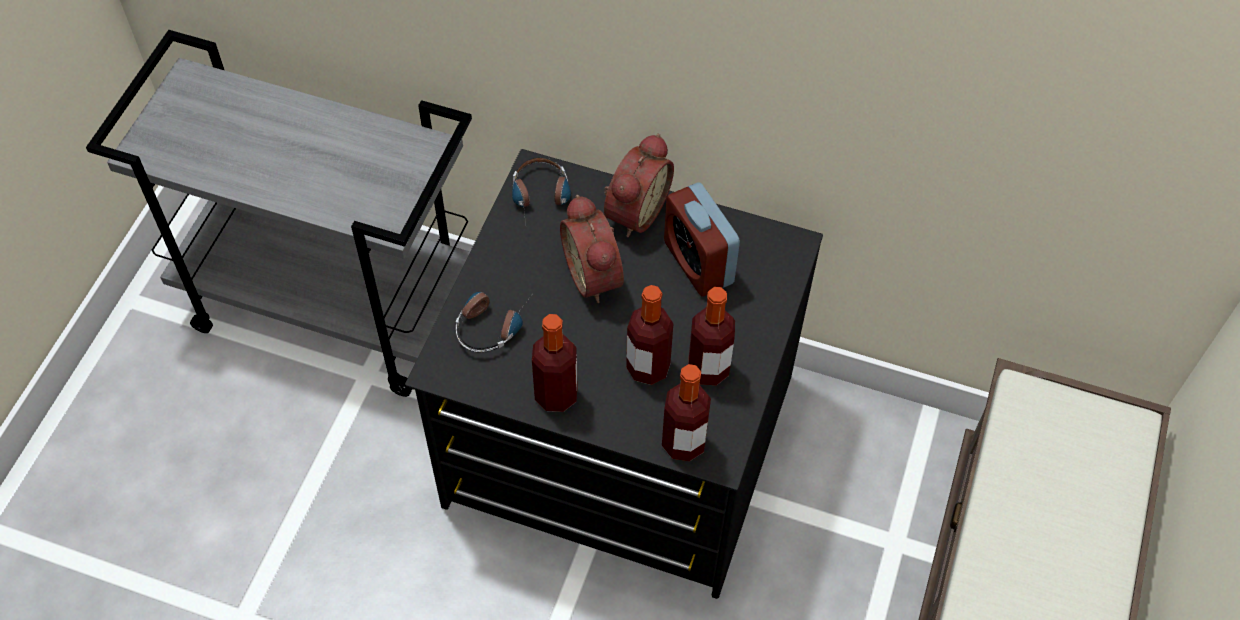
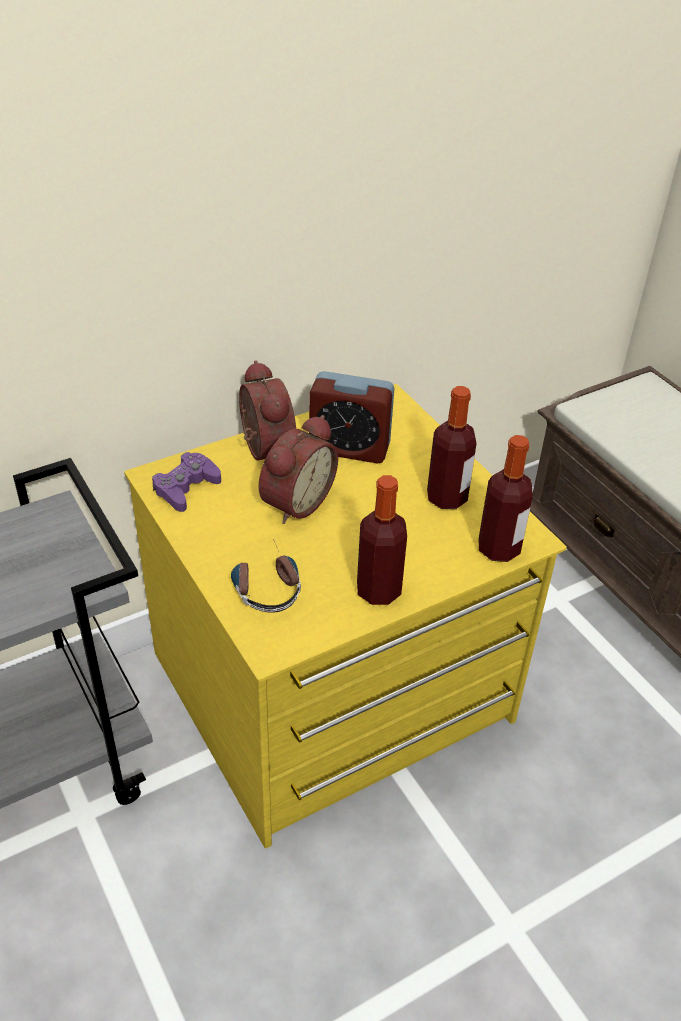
camera: 50 degrees left, 15 degrees down
(541, 198) = (186, 488): headphones -> purple game controller
(596, 274) = (294, 502): alarm clock -> alarm clock turned 75 degrees counterclockwise
(618, 445) = (333, 691): black dresser -> yellow dresser
(648, 367) = (410, 526): bottle -> none

